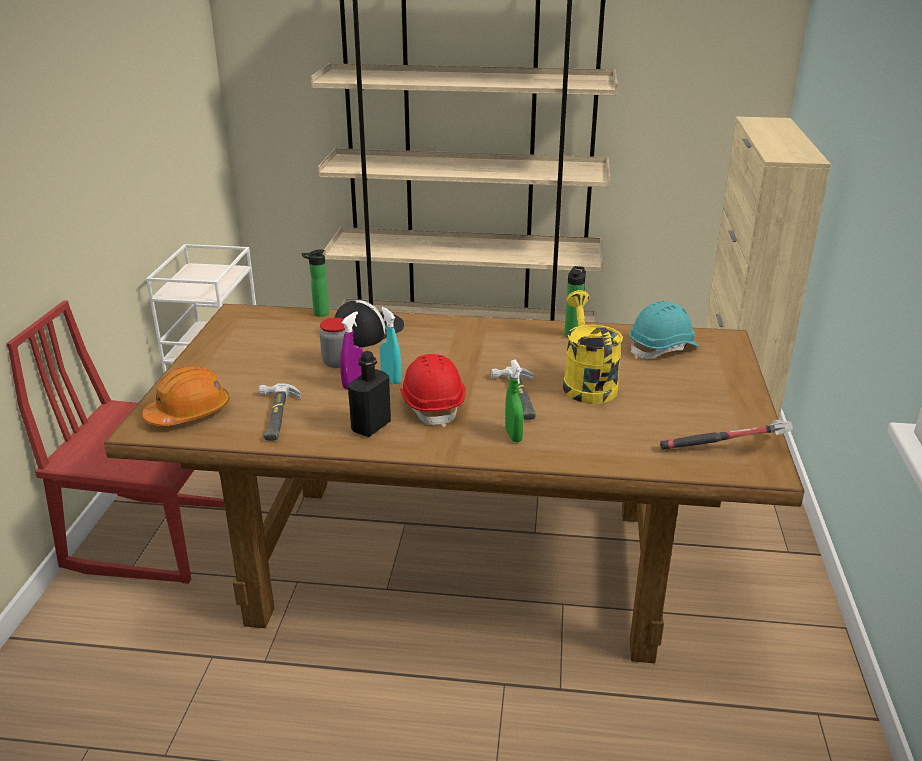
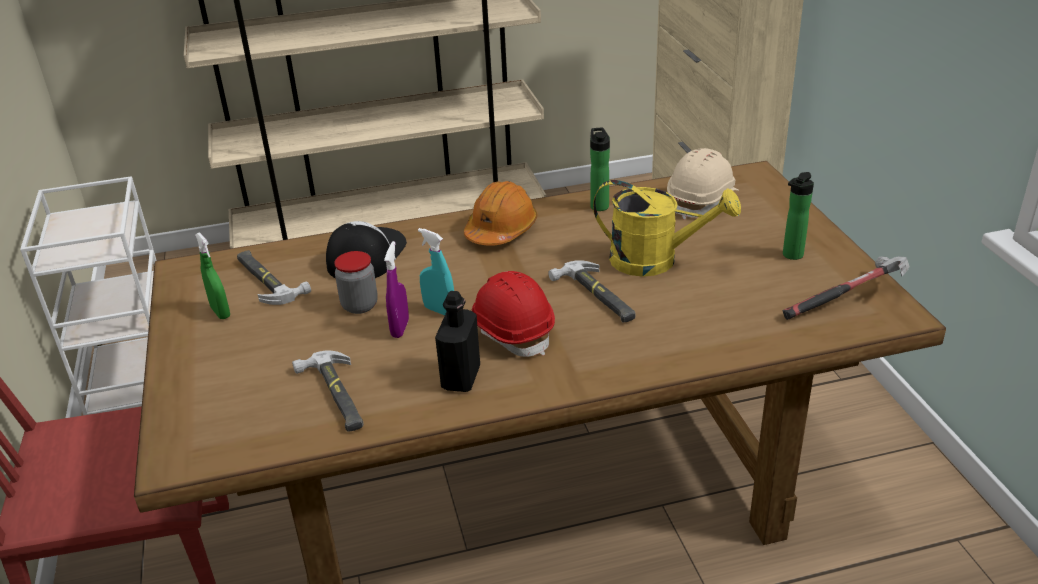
camera: 20 degrees left, 5 degrees up
(189, 413) = (221, 422): orange hard hat -> orange hard hat (501, 230)
(287, 331) = (267, 280): none -> hammer
(318, 314) = (289, 247): bottle -> bottle (791, 256)
(513, 435) = (626, 345): green spray bottle -> green spray bottle (220, 312)
(586, 383) = (656, 261): yellow watering can -> yellow watering can turned 135 degrees clockwise
(663, 349) = (703, 201): turquoise hard hat -> beige hard hat

